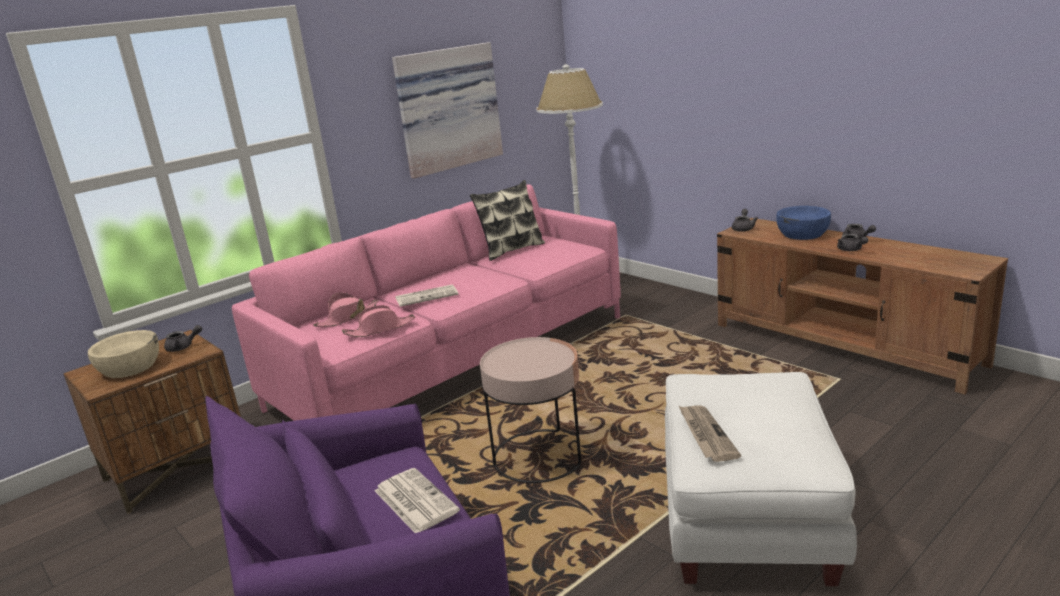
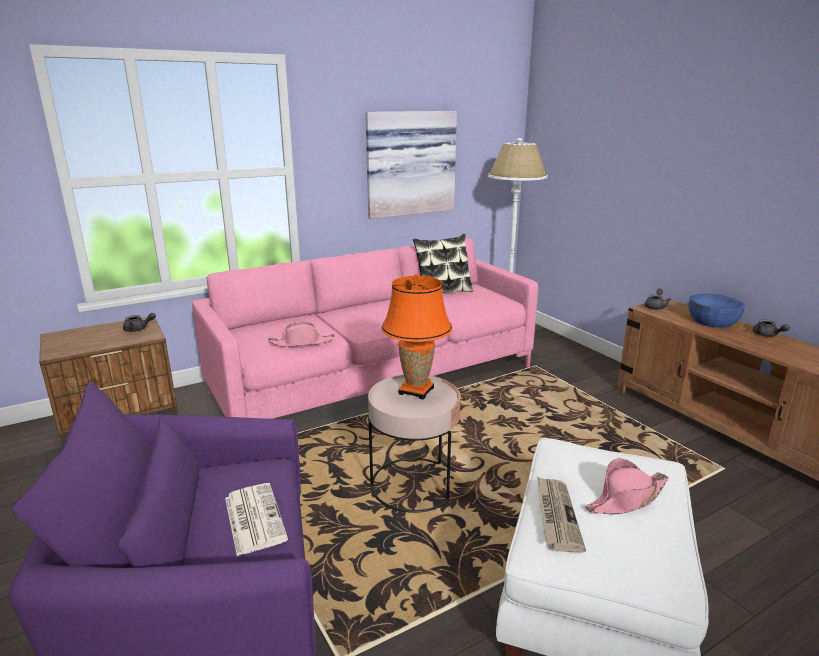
camera: 10 degrees right, 0 degrees up
(130, 367) = (89, 339): beige bowl -> none
(347, 318) = (281, 328): pink hat -> pink hat (626, 499)
(427, 296) = (355, 320): newspaper -> none
(528, 354) = (416, 391): none -> orange table lamp
(851, 250) = (759, 345): grey teapot -> none

